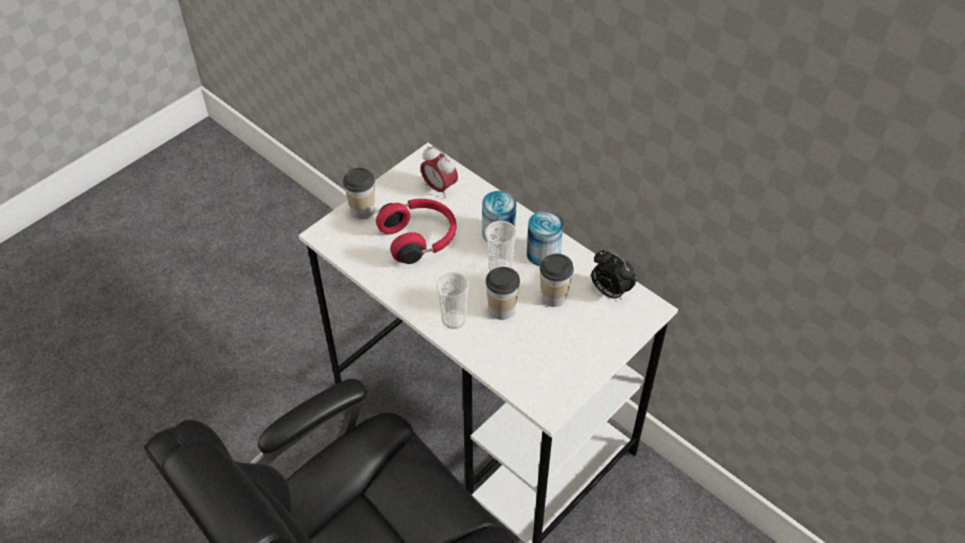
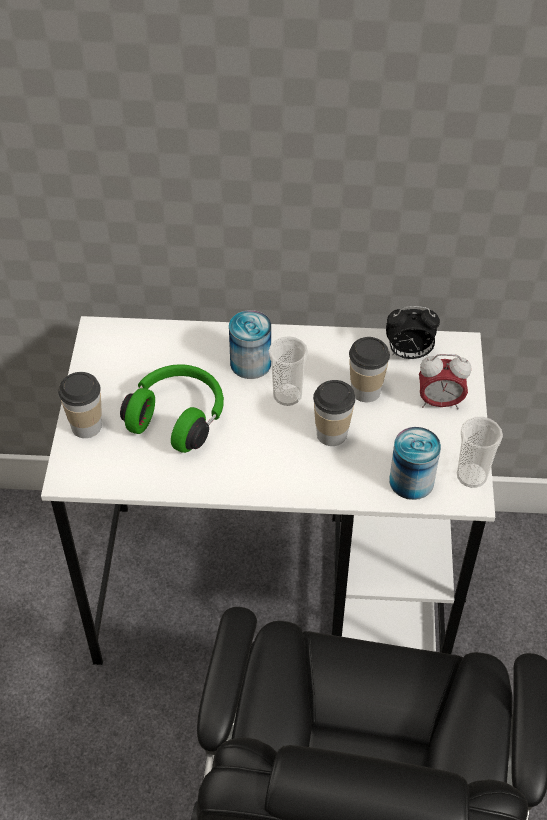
camera: 40 degrees left, 0 degrees up
(420, 238) = (178, 417): red headphones -> green headphones
(439, 188) = (144, 354): alarm clock -> alarm clock (439, 402)
(454, 319) = (297, 473): cup -> cup (471, 476)
(543, 253) = (313, 356): can -> can (411, 481)

